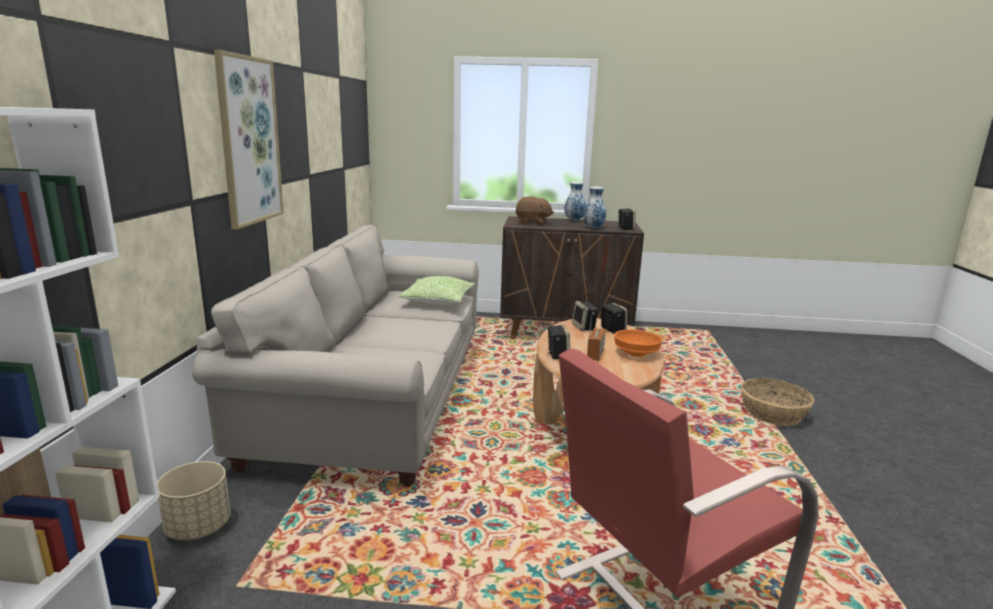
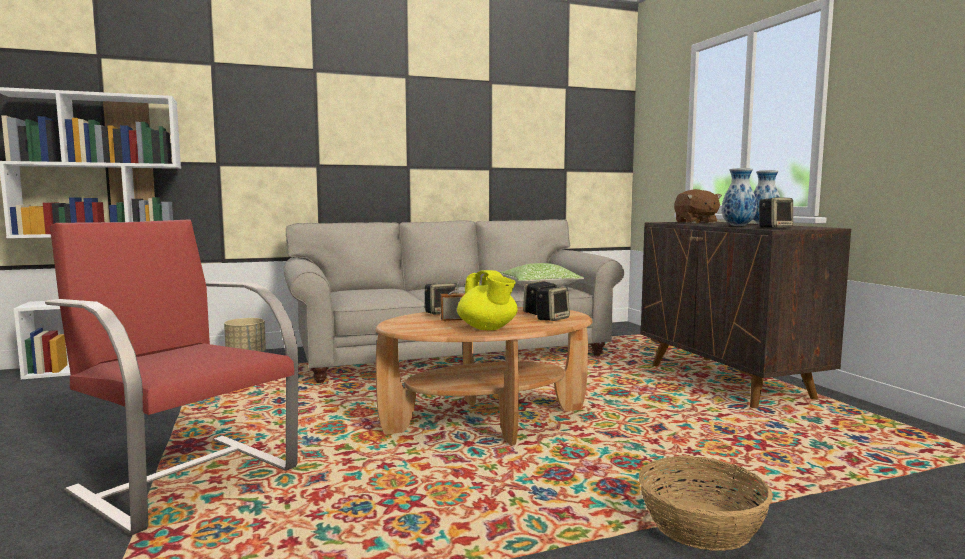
camera: 65 degrees right, 10 degrees down
(249, 141) = (391, 132): picture -> none
(637, 353) = (488, 328): orange bowl -> yellow teapot

